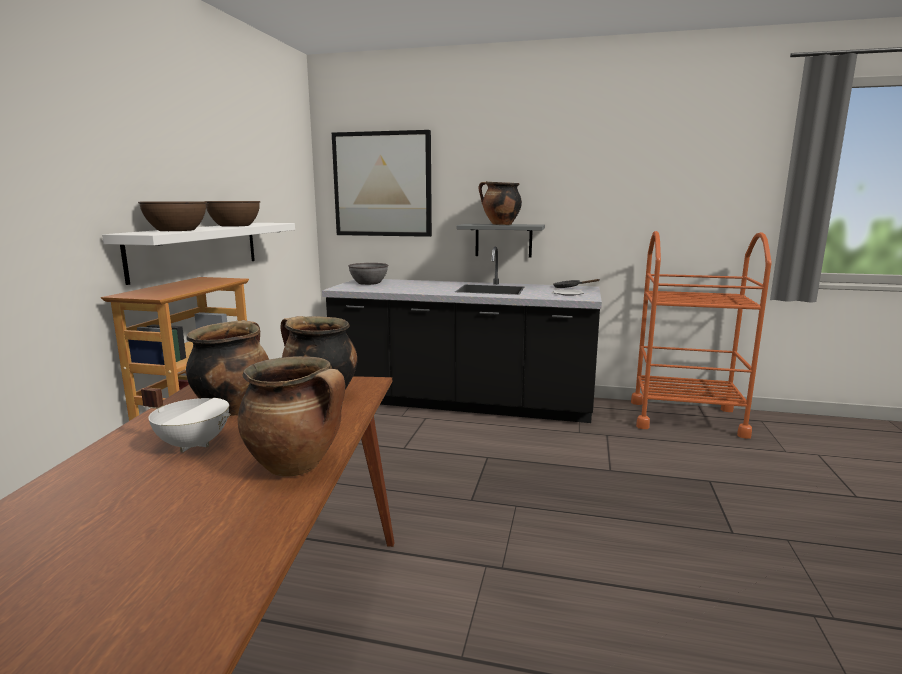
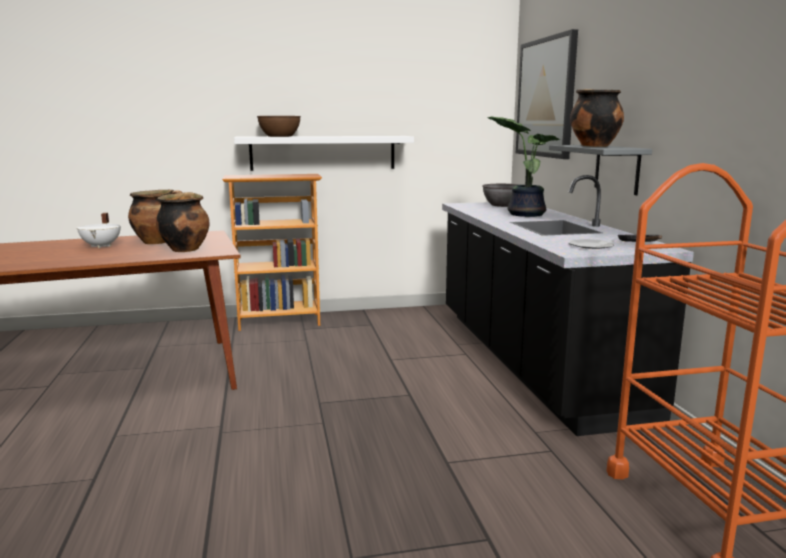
camera: 65 degrees right, 0 degrees up
(234, 225) = (347, 136): brown bowl -> none
(297, 466) = (71, 261): cooking pot -> none
(423, 285) = (524, 214): none -> potted plant

